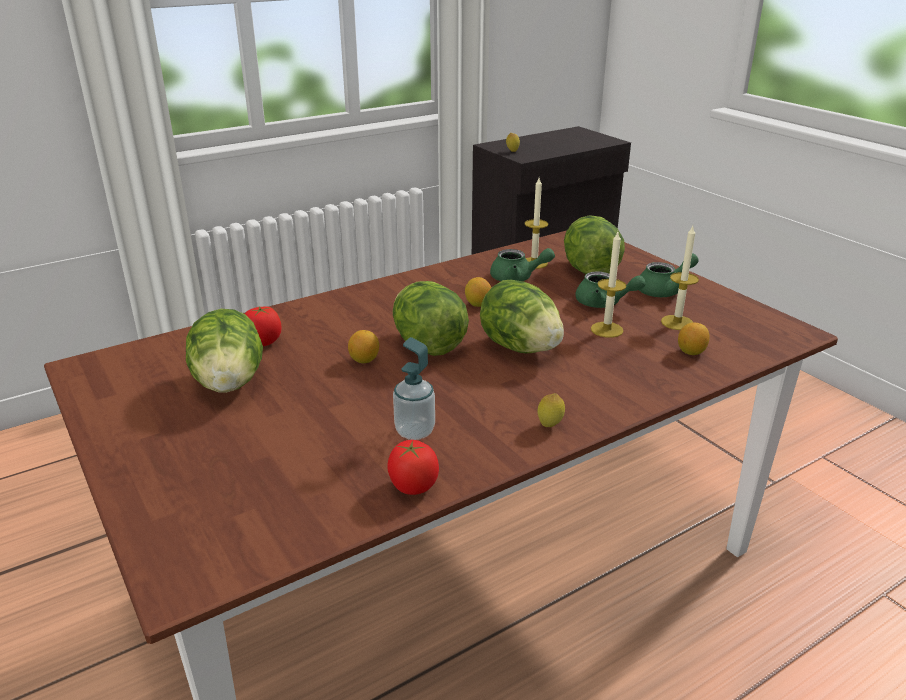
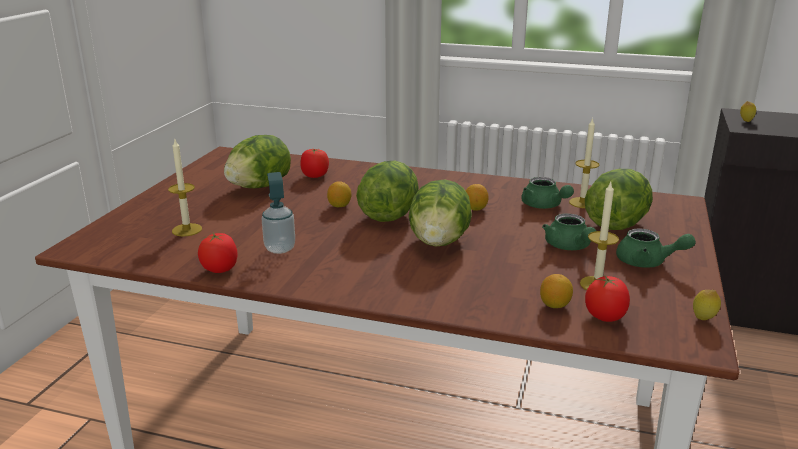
camera: 50 degrees right, 5 degrees down
(550, 426) = (348, 286): lemon -> lemon (703, 320)
(607, 329) = (526, 261): candle -> candle (187, 230)
(727, 342) = (605, 316): none -> tomato

